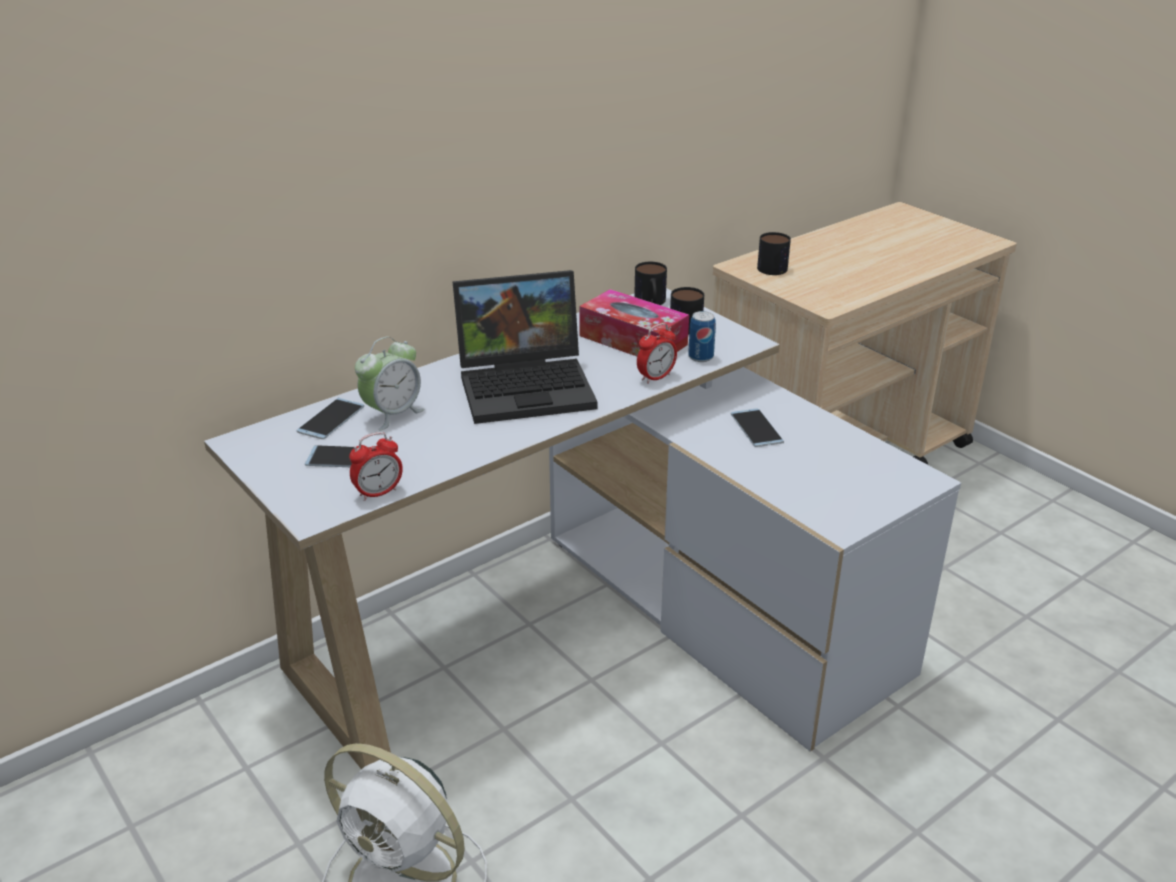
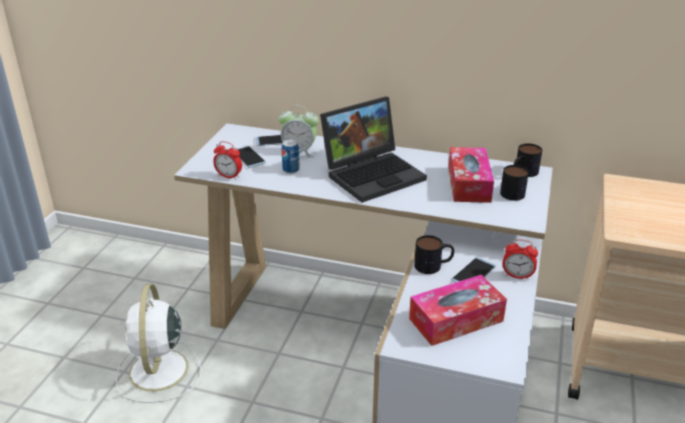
camera: 55 degrees right, 0 degrees up
(528, 385) = (373, 174): laptop -> laptop turned 75 degrees counterclockwise
(656, 377) = (437, 206): alarm clock -> alarm clock (517, 276)
(700, 357) = (483, 212): can -> can (291, 170)
(774, 266) = (645, 194): mug -> mug (433, 265)
(827, 475) = (456, 320): none -> tissue box

